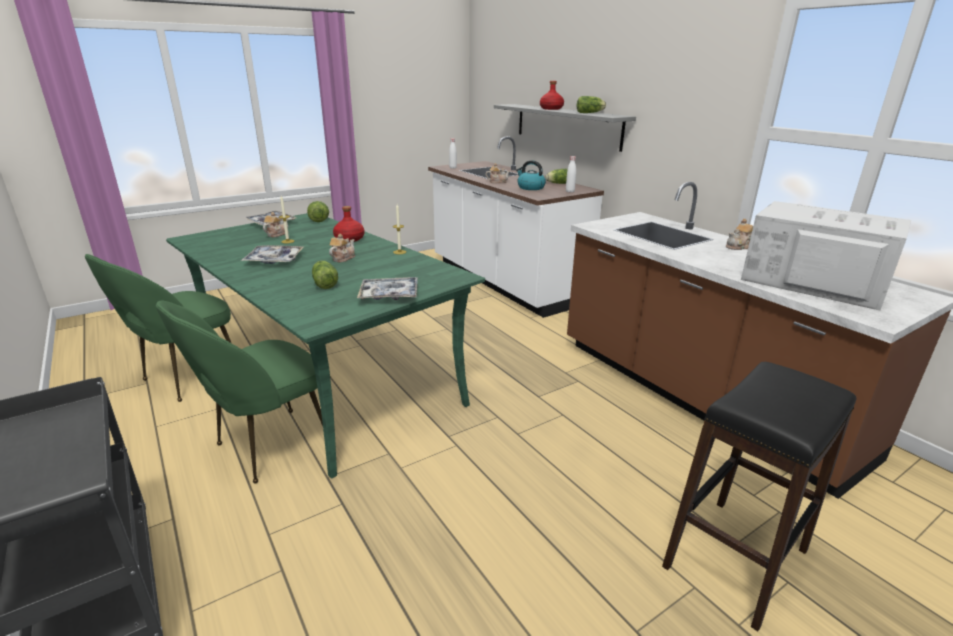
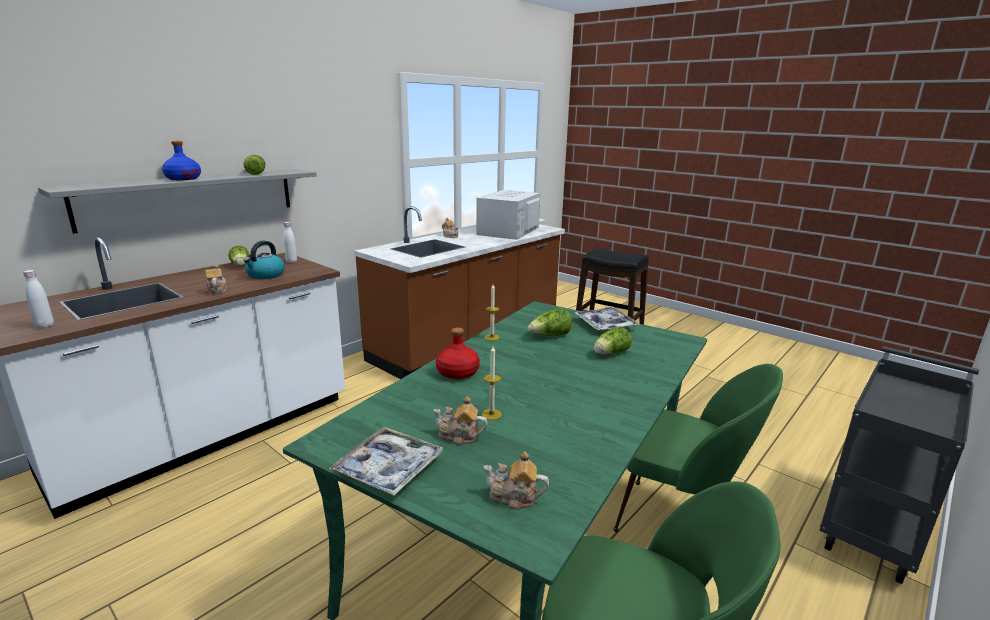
camera: 105 degrees left, 5 degrees down
(274, 260) = (573, 399): tray -> none
(318, 219) = (350, 424): lettuce -> lettuce (550, 336)
(342, 258) = (534, 360): teapot -> teapot (514, 497)
(551, 109) = (183, 179): red bottle -> blue bottle

